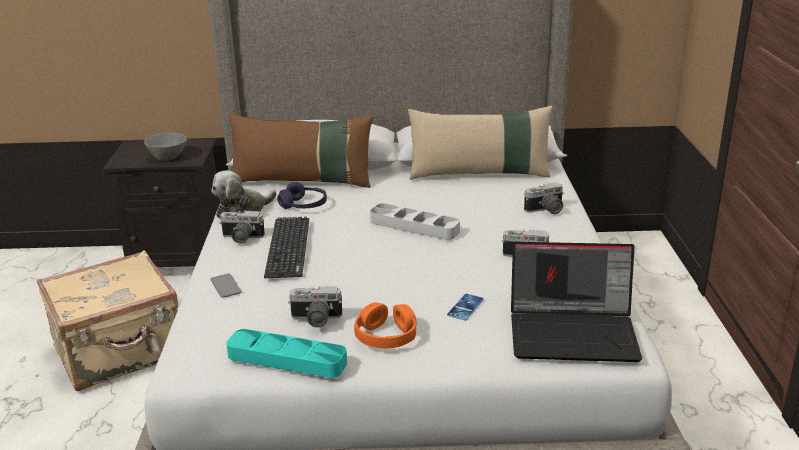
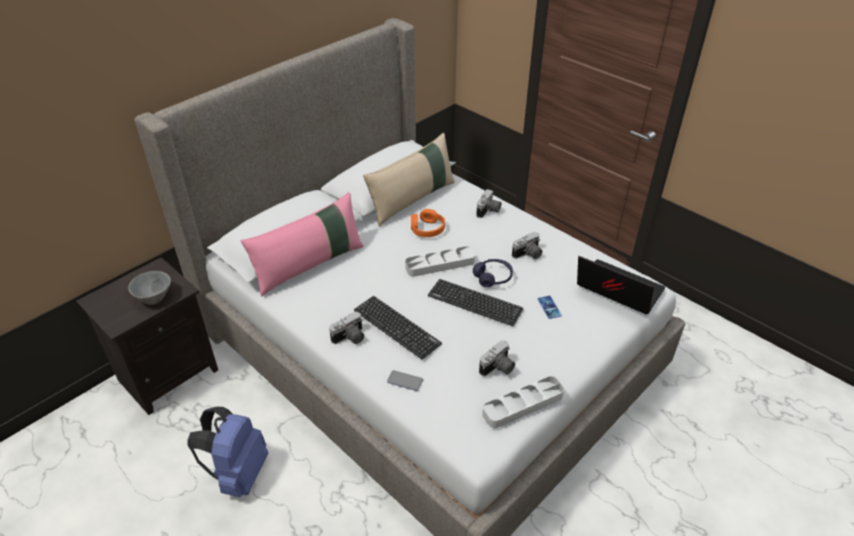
camera: 45 degrees left, 15 degrees up
(120, 353) = (238, 474): beige suitcase -> blue backpack
(243, 211) = (311, 315): plush toy -> none
(287, 359) = (523, 405): turquoise tray -> grey tray
(303, 181) = (309, 265): brown pillow -> pink pillow
(303, 205) = (345, 286): purple headphones -> purple headphones (493, 277)
(386, 336) = (543, 353): orange headphones -> orange headphones (427, 229)
(393, 266) = (474, 302): none -> keyboard
(574, 333) = (616, 291): laptop -> laptop turned 105 degrees counterclockwise

